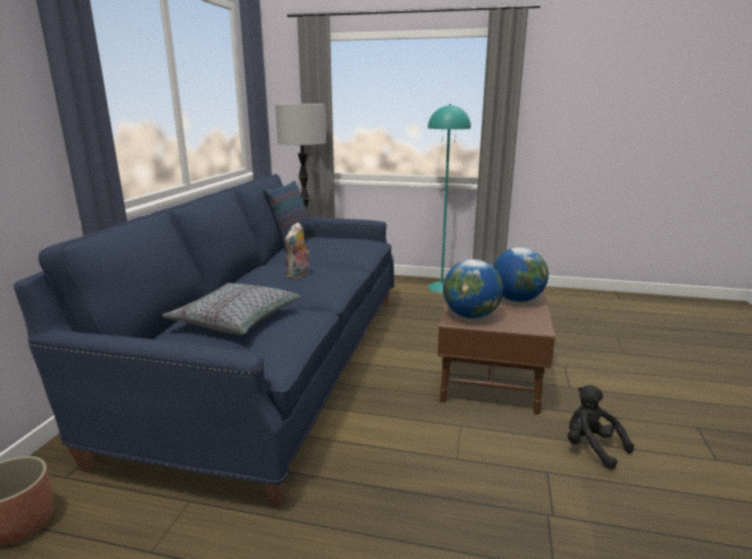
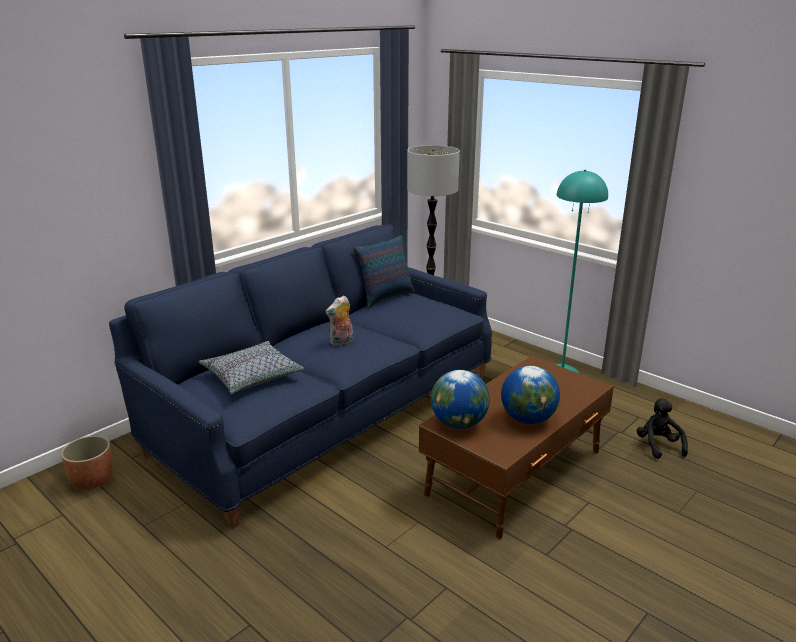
camera: 30 degrees right, 5 degrees up
(591, 447) = (511, 585): black plush toy -> black plush toy (658, 445)

